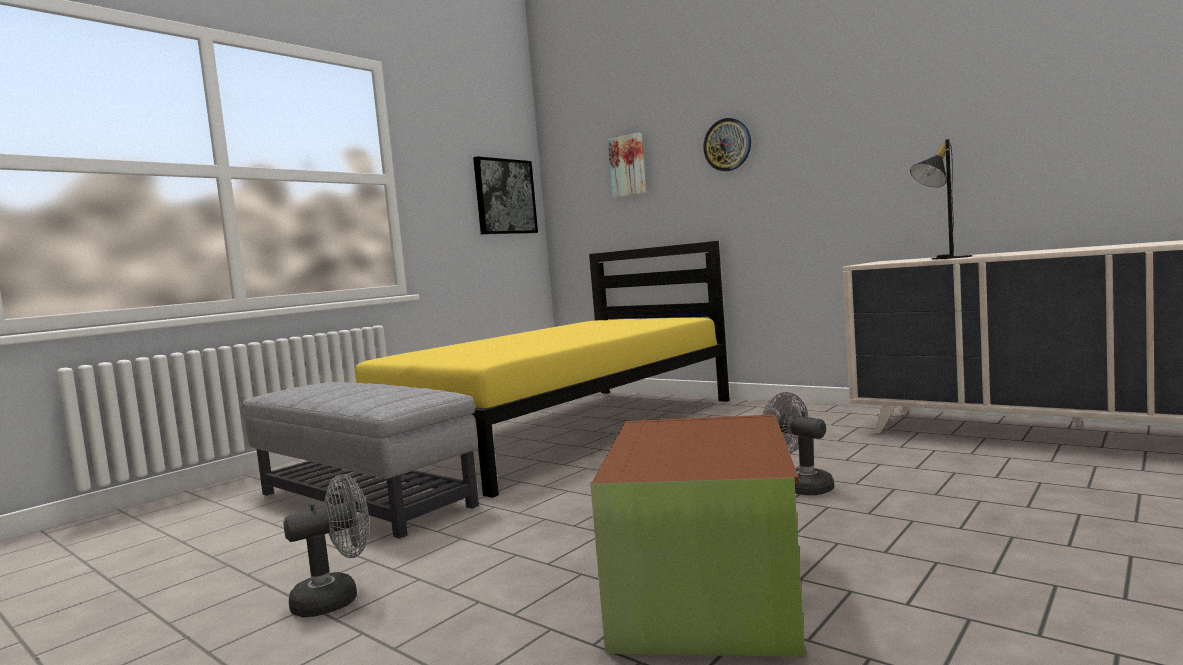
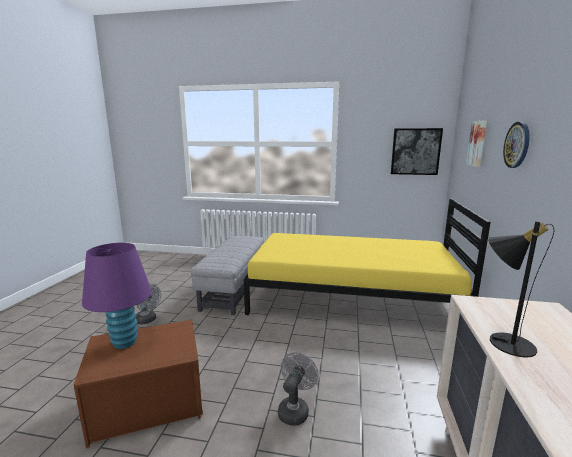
camera: 60 degrees right, 10 degrees up
(662, 454) = (124, 342): none -> purple table lamp

